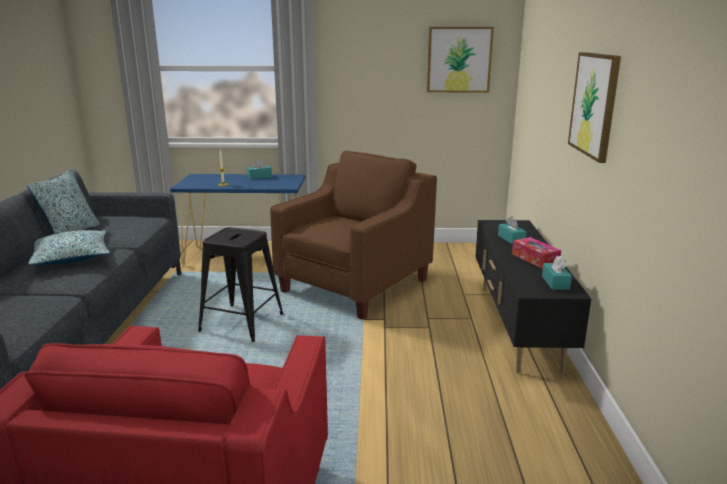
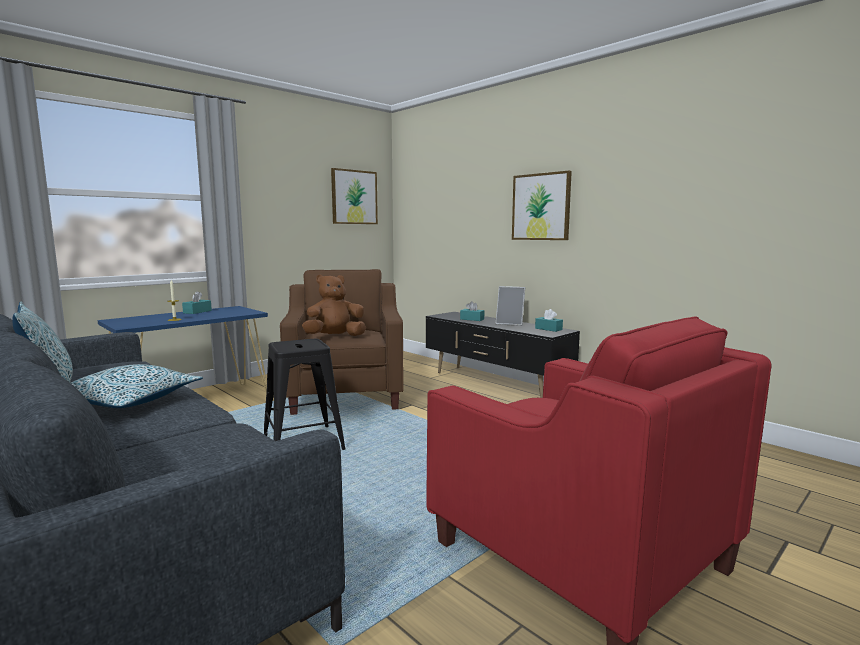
camera: 45 degrees left, 10 degrees down
(320, 229) = (335, 337): none -> brown plush toy
(535, 259) = (510, 323): tissue box -> picture frame

